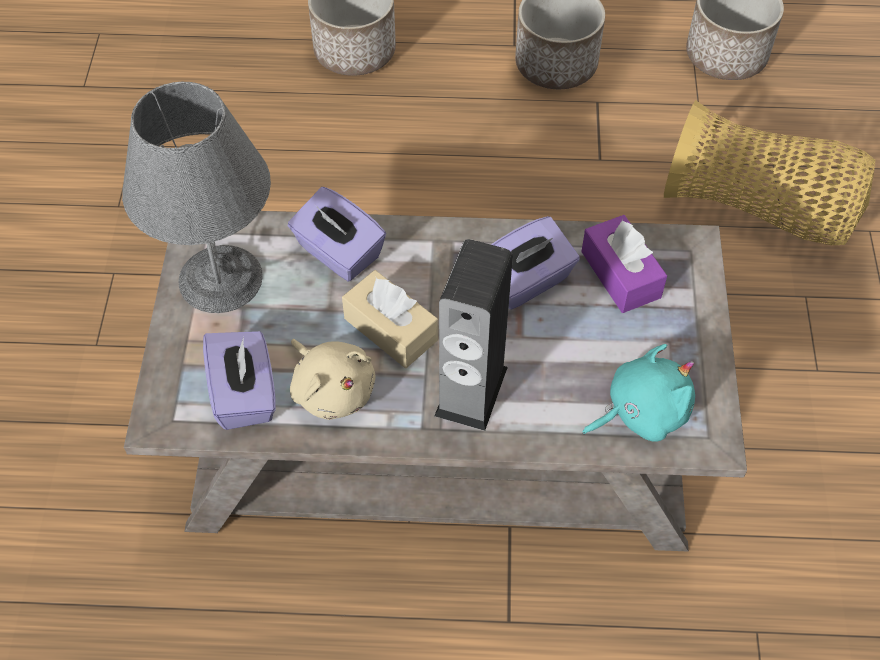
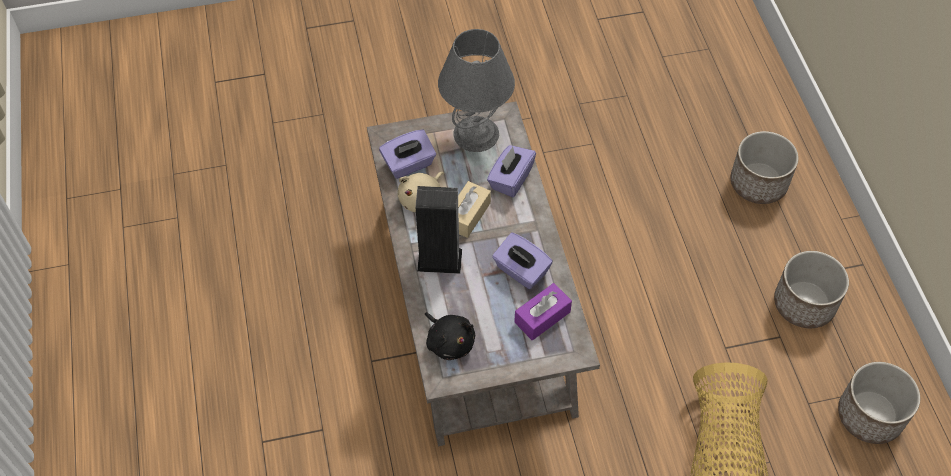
camera: 75 degrees right, 0 degrees up
(641, 412) = (449, 342): turquoise plush toy -> black plush toy

